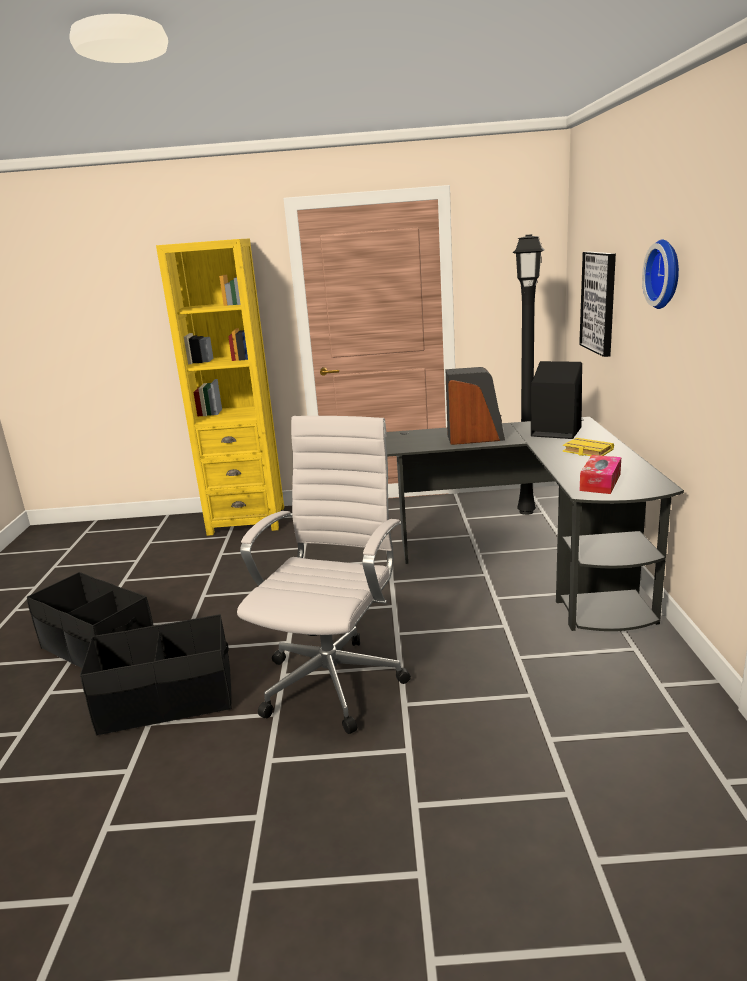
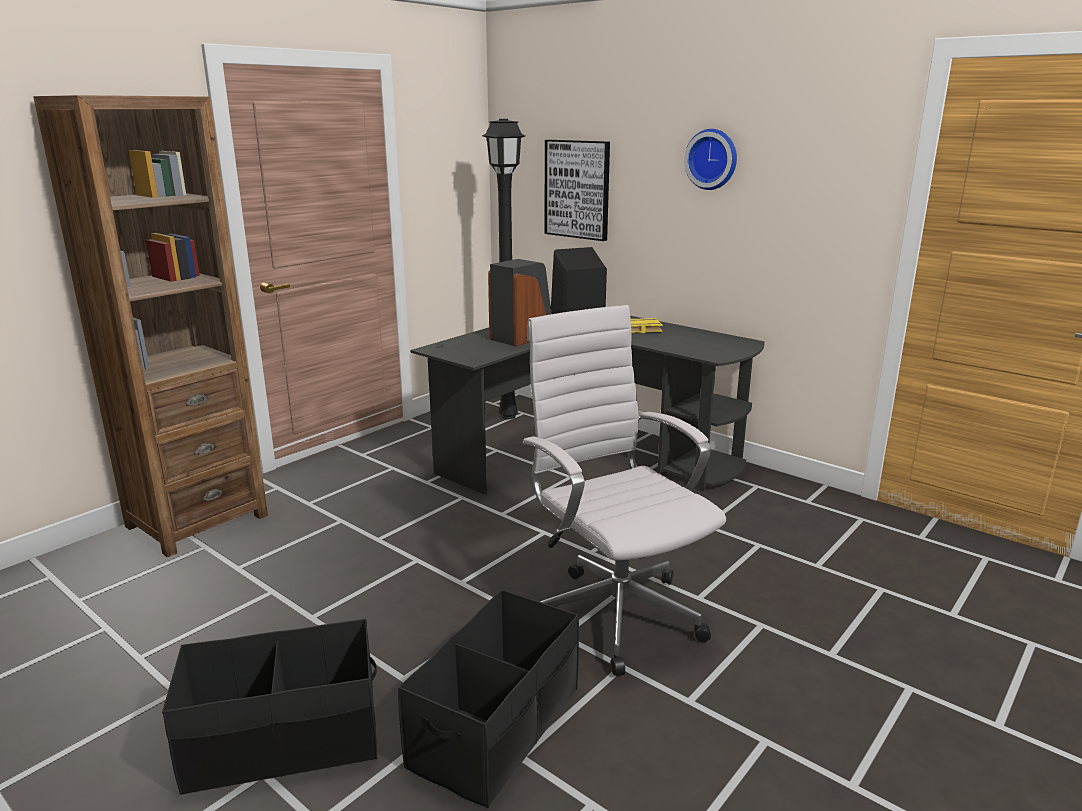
camera: 50 degrees left, 0 degrees up
(247, 520) = (197, 521): yellow bookcase -> brown bookcase
(600, 482) = (707, 348): tissue box -> none

